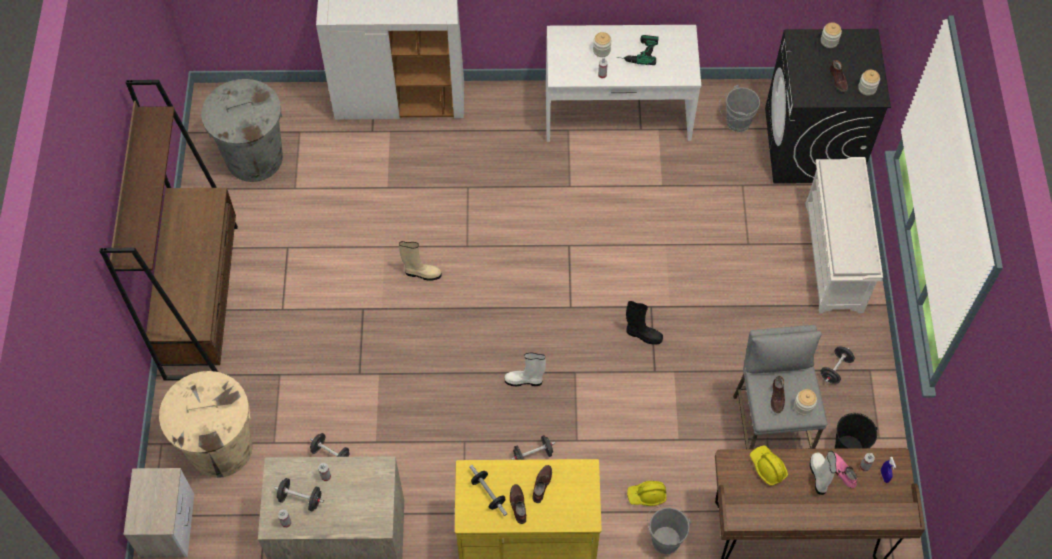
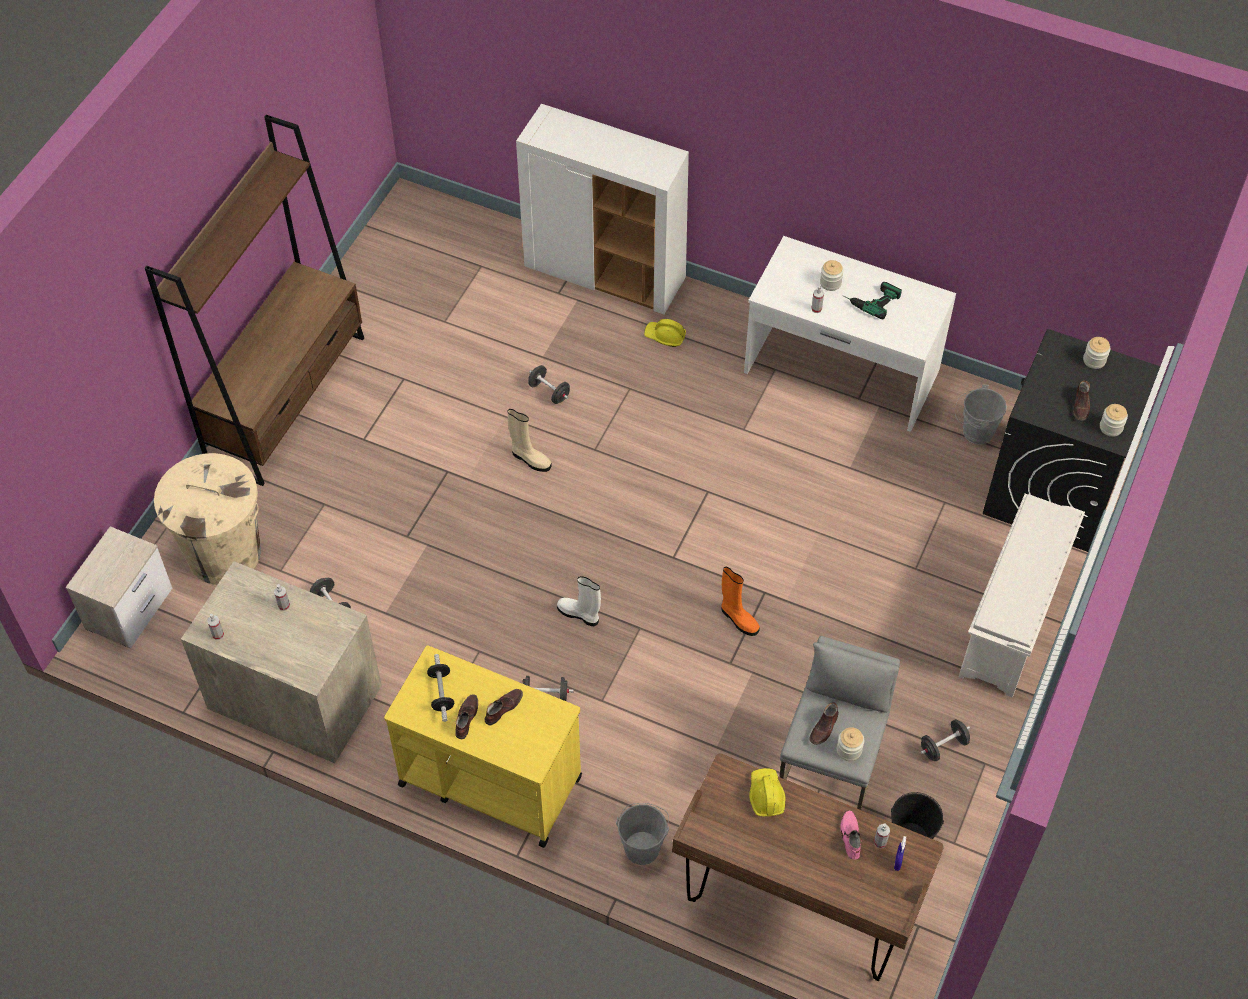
camera: 25 degrees right, 5 degrees down
(254, 158) = (419, 276): grey trash can -> none
(300, 499) = (245, 617): black dumbbell -> black dumbbell (549, 392)
(643, 335) = (738, 619): black boot -> orange boot
(647, 495) = (647, 791): yellow hard hat -> yellow hard hat (665, 336)
(819, 476) = (820, 830): white boot -> none

